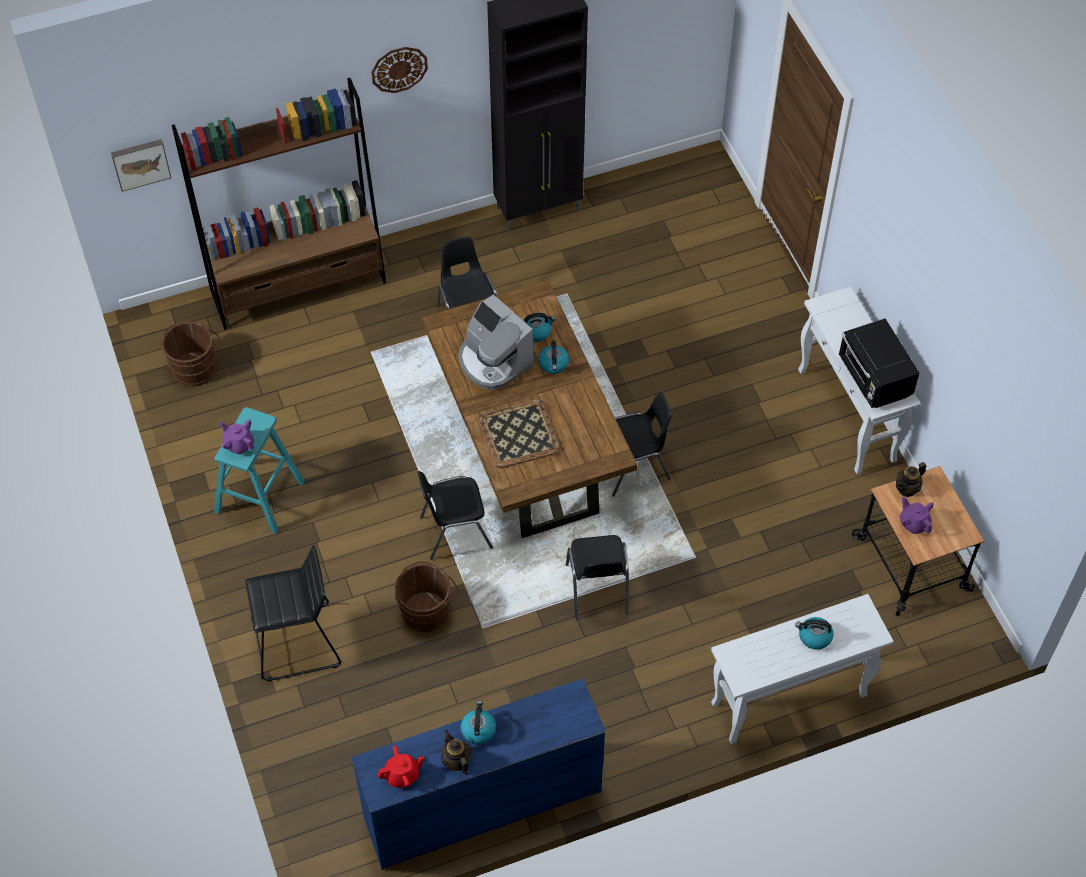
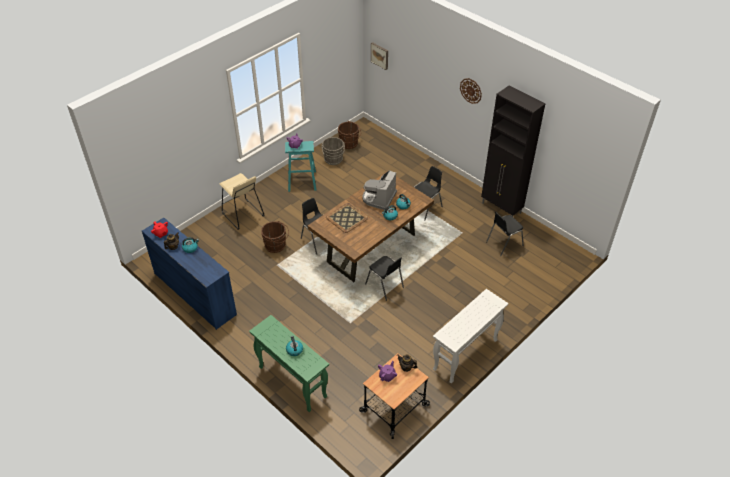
camera: 65 degrees right, 10 degrees down
(229, 416) = (333, 160): none -> grey bucket
(296, 643) = (242, 215): black stool -> beige stool
(299, 286) = (406, 155): brown bookcase -> none
(597, 590) = (314, 295): black chair -> black chair (504, 243)
(788, 700) = (292, 382): white console table -> green console table
(874, 379) = (457, 329): black microwave -> none

